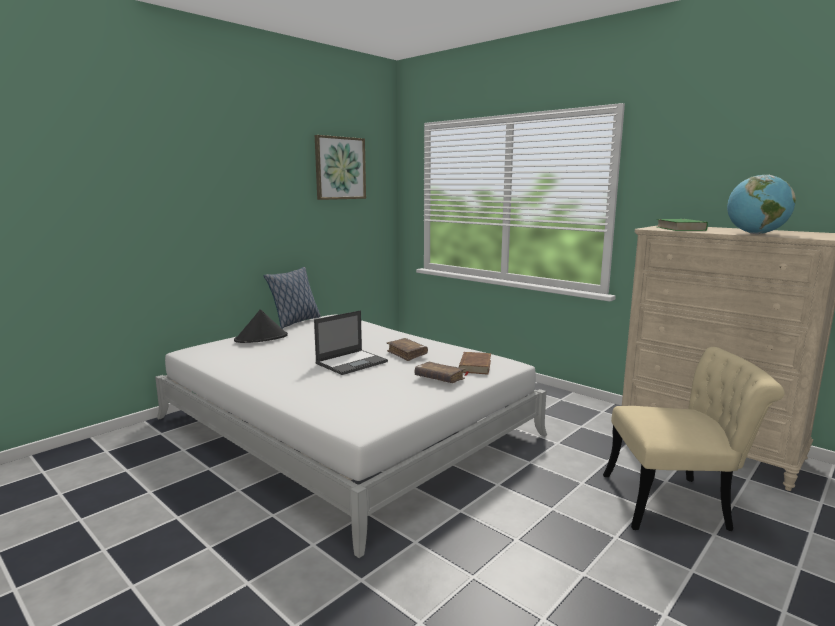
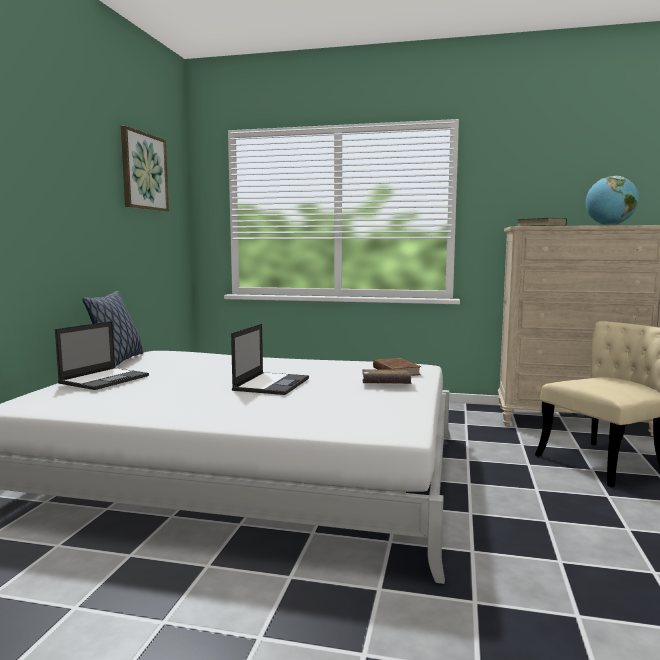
camera: 30 degrees left, 5 degrees down
(261, 338) = (105, 379): black hat -> laptop
(407, 354) = (311, 371): brown book -> none

